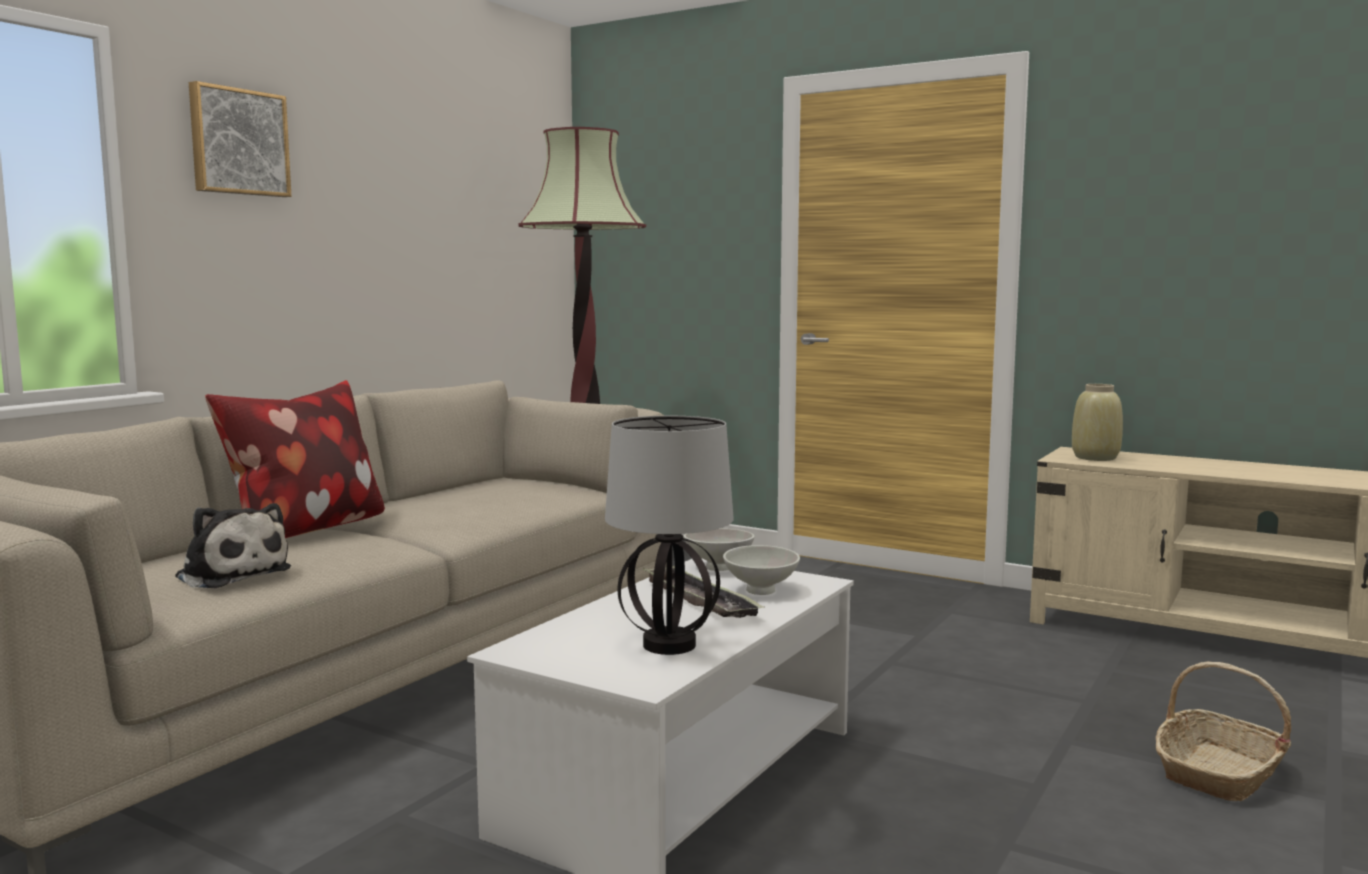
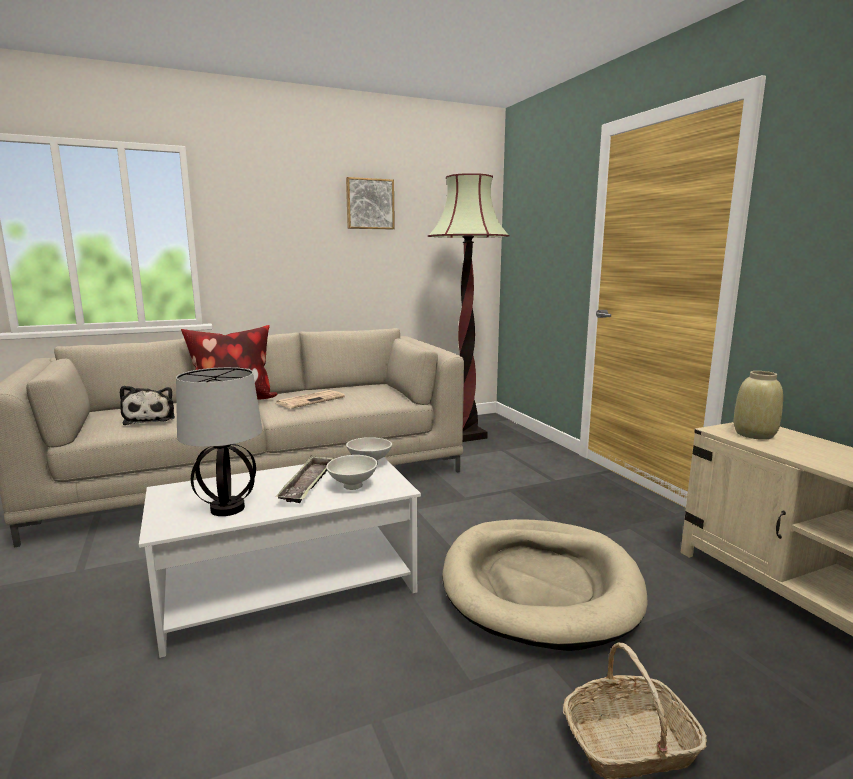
camera: 35 degrees right, 5 degrees up
(238, 142) = (260, 198): picture -> picture (369, 204)
(455, 509) = (311, 400): none -> newspaper
(956, 686) = (540, 585): none -> beige dog bed

